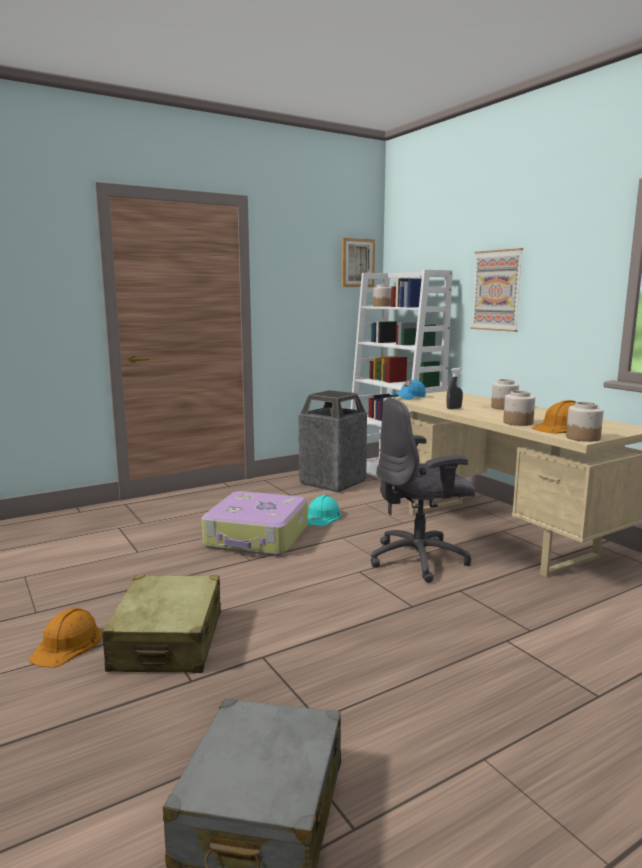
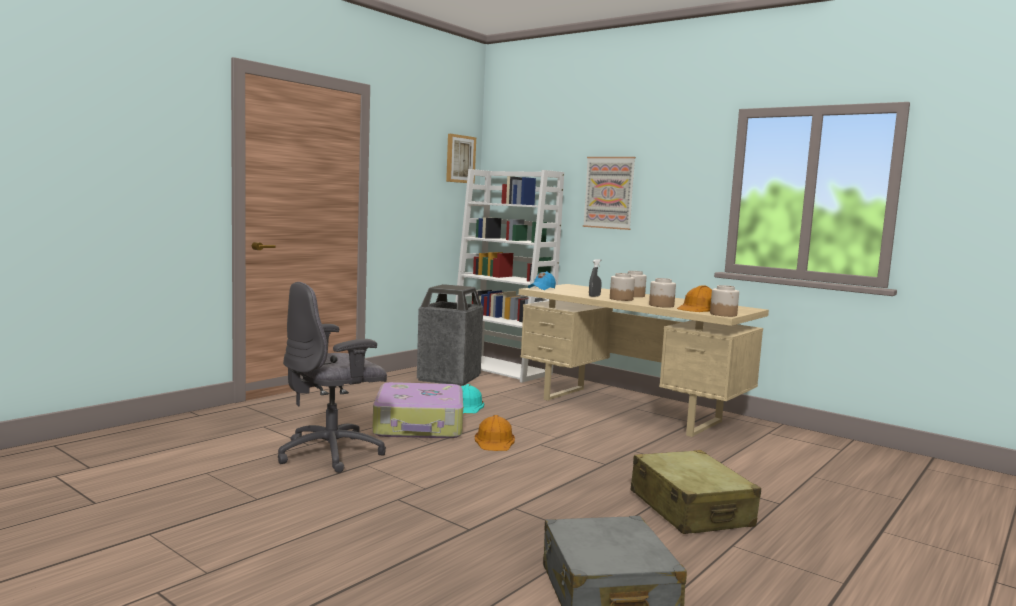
camera: 20 degrees left, 5 degrees down
(67, 644) = (323, 518): orange hard hat -> orange hard hat (495, 441)
(168, 641) = (418, 506): beige suitcase -> beige suitcase (690, 509)
(382, 306) = (489, 202): jar -> jar (621, 299)
(420, 559) = (583, 432): grey office chair -> grey office chair (332, 453)

